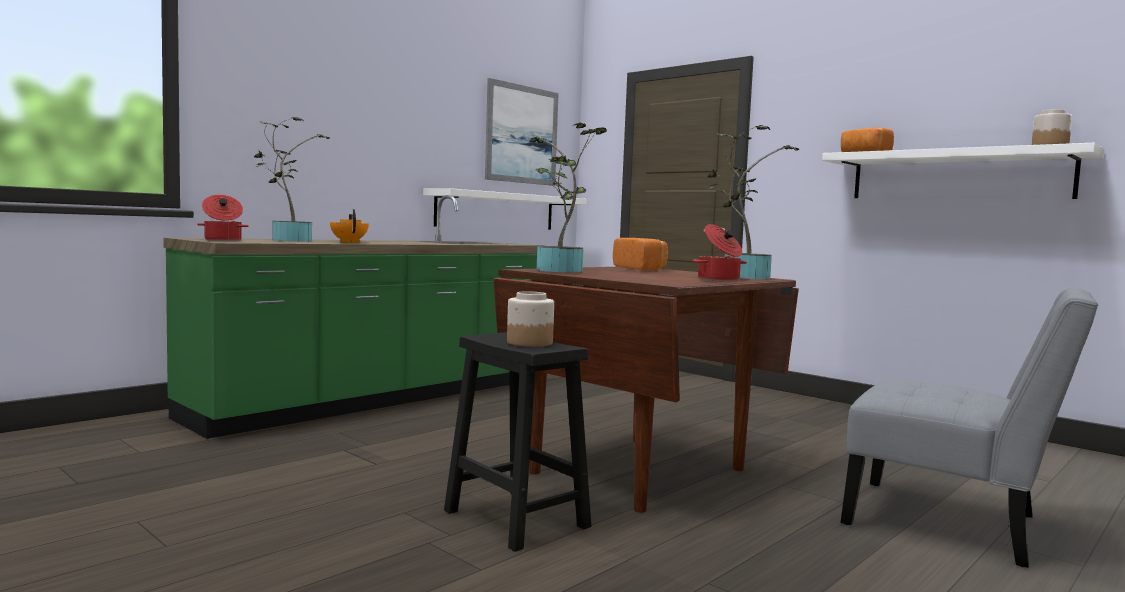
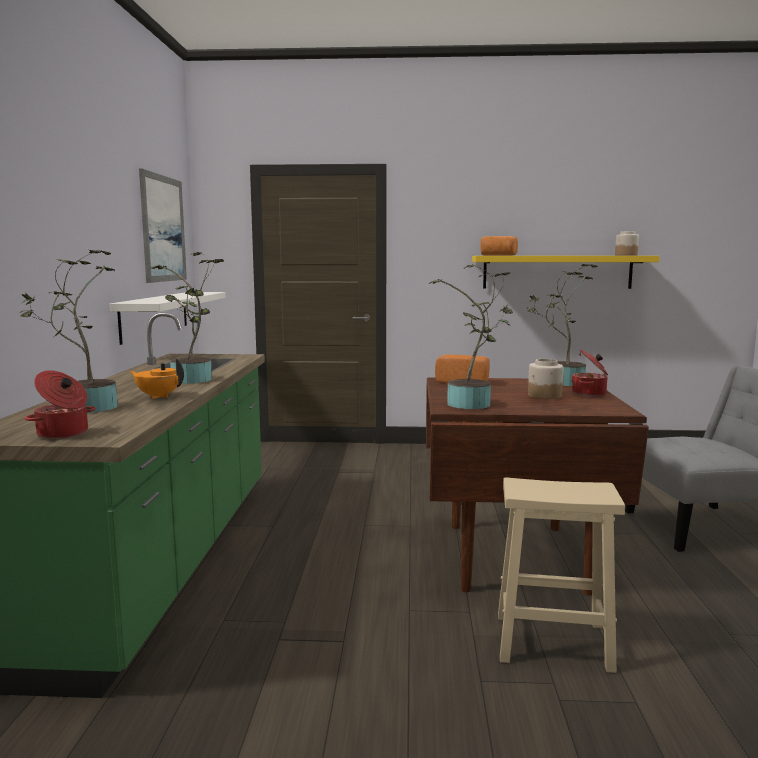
camera: 40 degrees left, 5 degrees up
(411, 243) = (192, 380): none -> potted plant
(514, 518) = (550, 642): black stool -> beige stool
(529, 343) = (567, 489): jar -> jar (544, 396)
(957, 176) = (557, 272): white shelf -> yellow shelf

